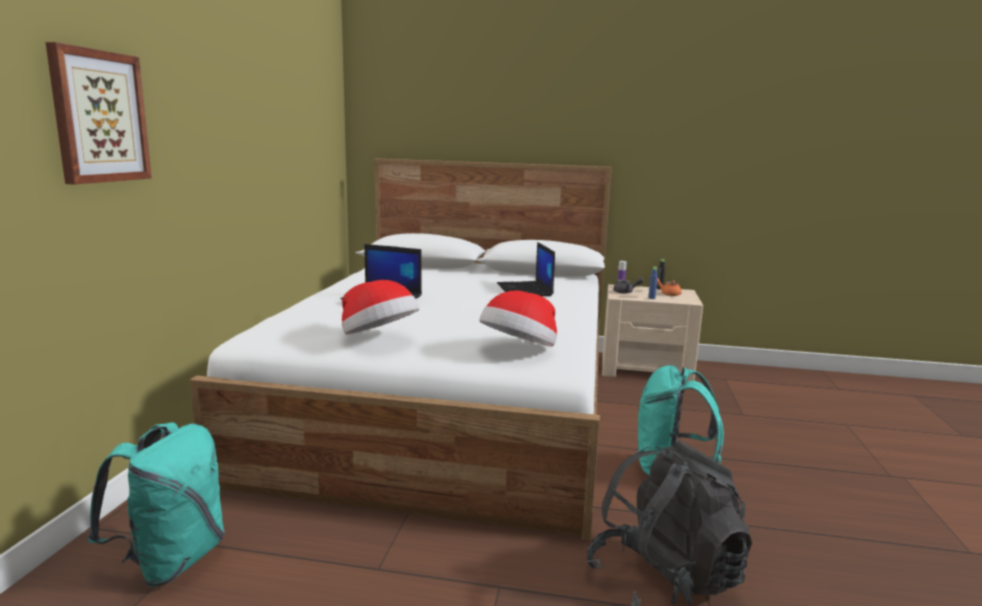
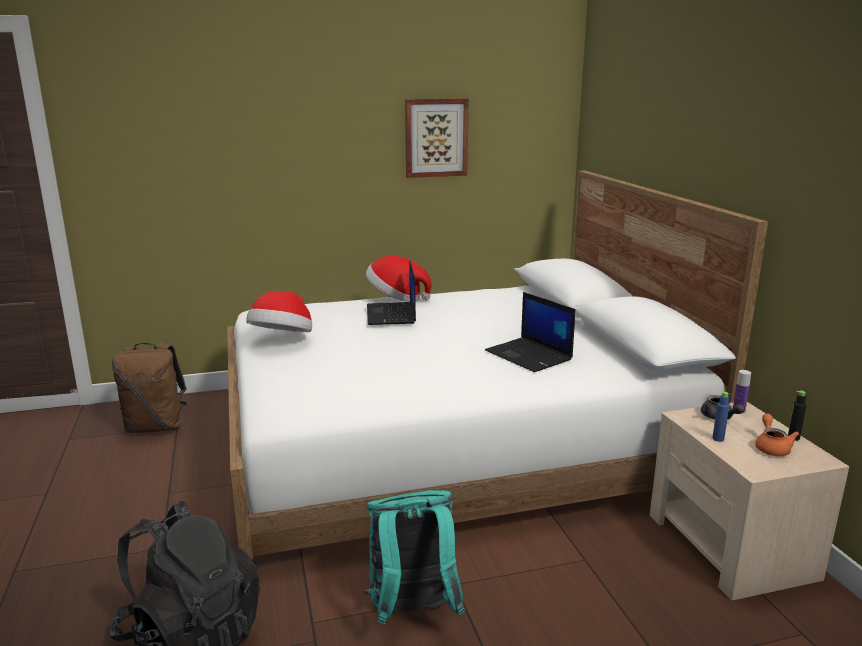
camera: 65 degrees right, 5 degrees up
(99, 117) = (204, 144): picture -> picture (436, 138)
(172, 561) = (156, 427): turquoise backpack -> brown backpack
(519, 350) = (302, 390): hat -> hat (396, 298)
(525, 290) = (529, 355): laptop -> laptop turned 90 degrees counterclockwise

